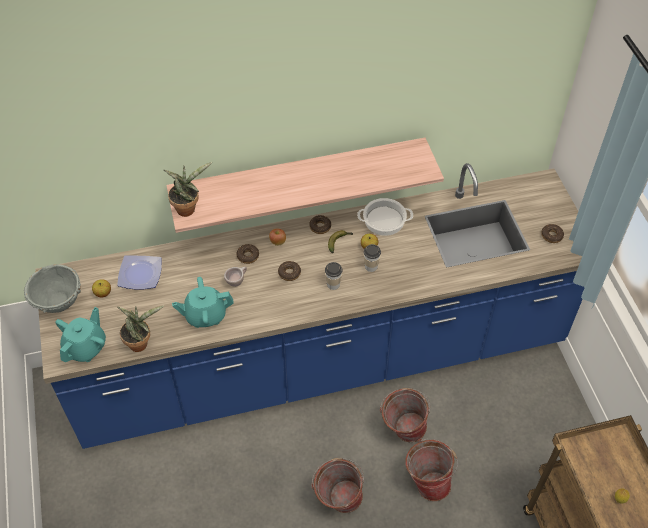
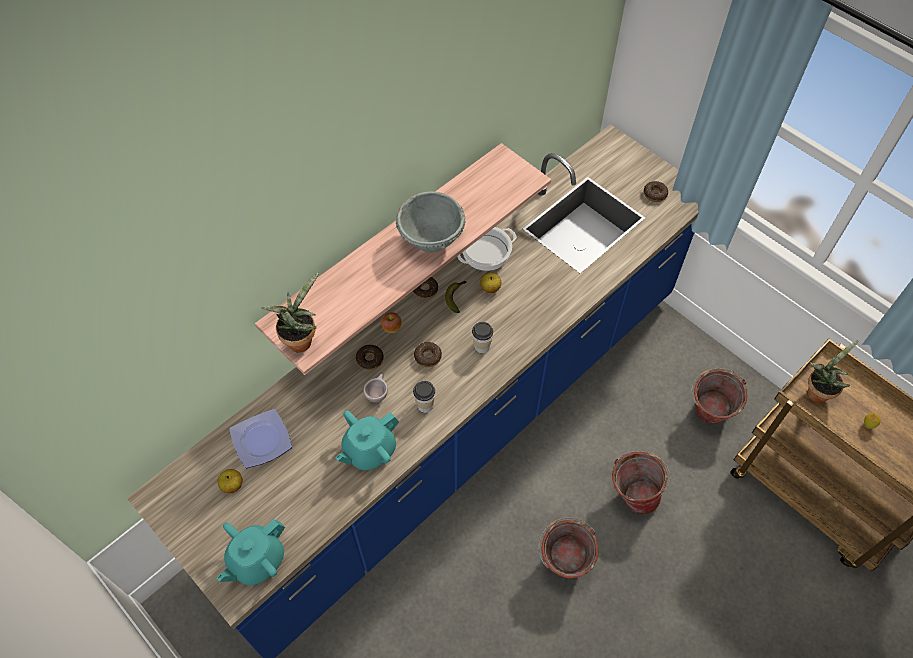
camera: 30 degrees left, 5 degrees up
(59, 303) = (186, 524): grey bowl -> grey bowl (431, 241)
(86, 347) = (256, 560): turquoise teapot -> turquoise teapot turned 135 degrees counterclockwise
(140, 342) = (317, 520): potted plant -> potted plant (817, 391)
(371, 266) = (506, 308): cup -> cup (425, 405)
(402, 431) = (577, 458): bucket -> bucket (706, 415)

